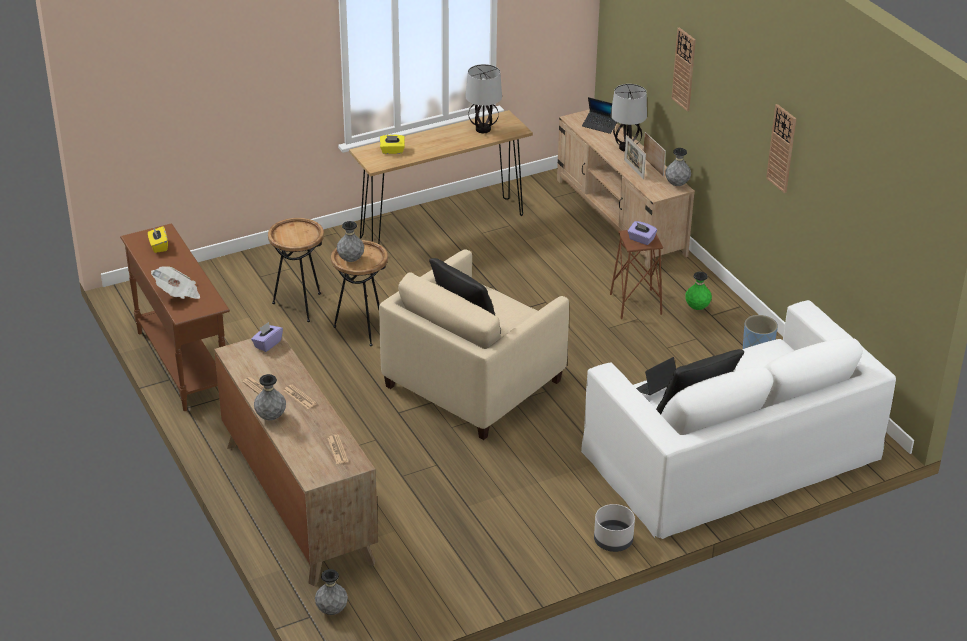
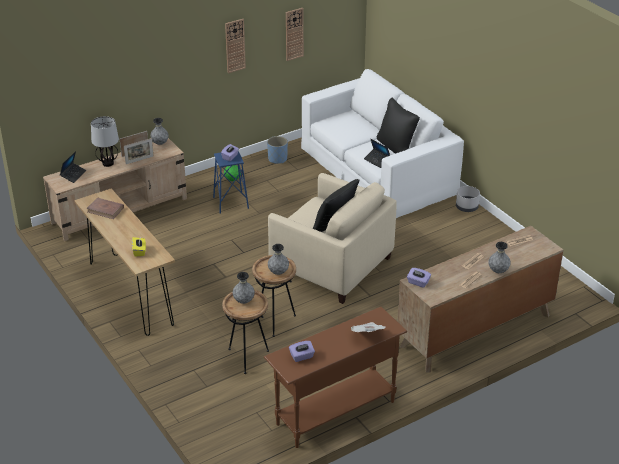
camera: 95 degrees left, 0 degrees up
(158, 246) = (302, 356): yellow tissue box -> purple tissue box
(331, 610) = (566, 305): grey vase -> grey vase (243, 301)
(483, 129) = (105, 210): table lamp -> brown book
(636, 304) = (230, 203): brown stool -> blue stool
(684, 69) = (129, 74): wall clock -> wall clock (294, 34)

